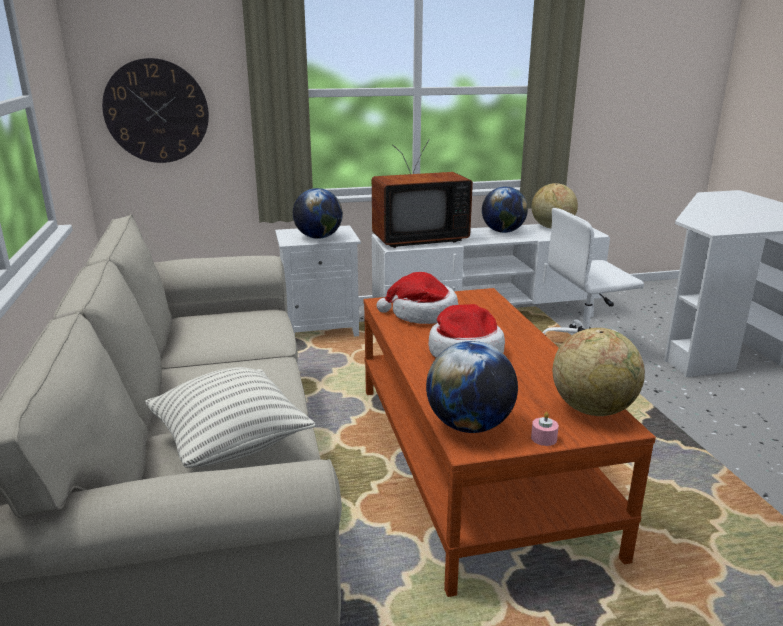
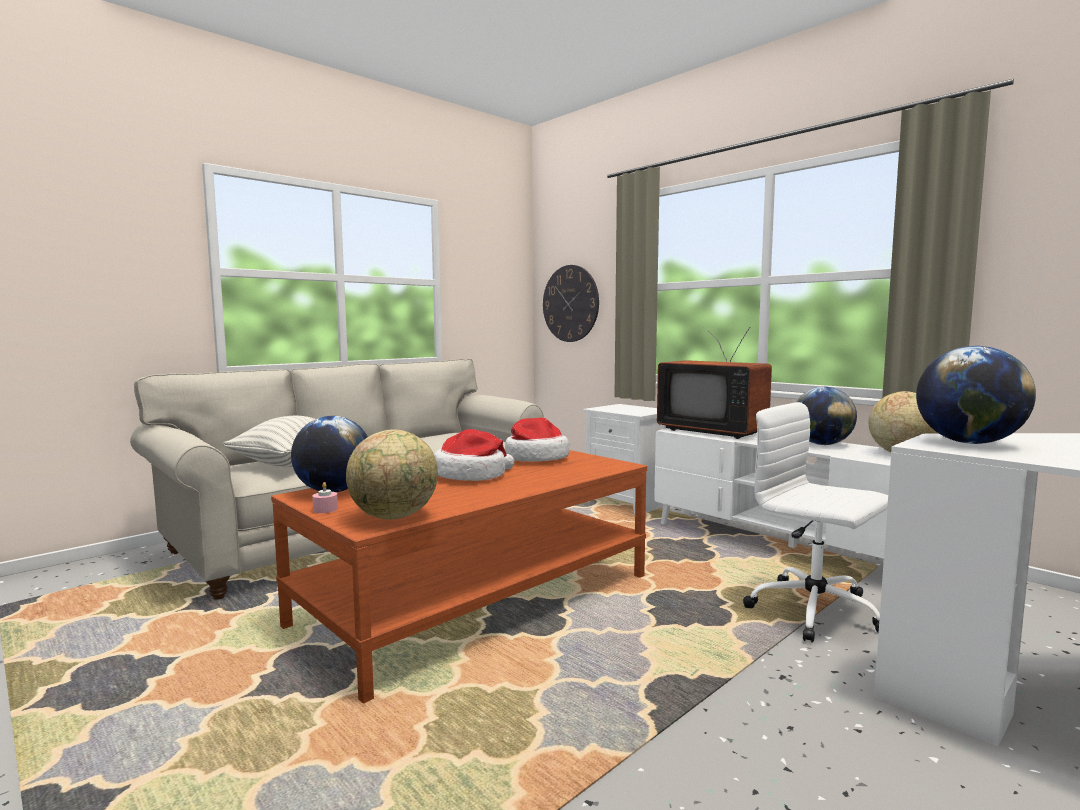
camera: 60 degrees right, 15 degrees down
(318, 237) = (623, 410): globe -> globe (968, 443)

